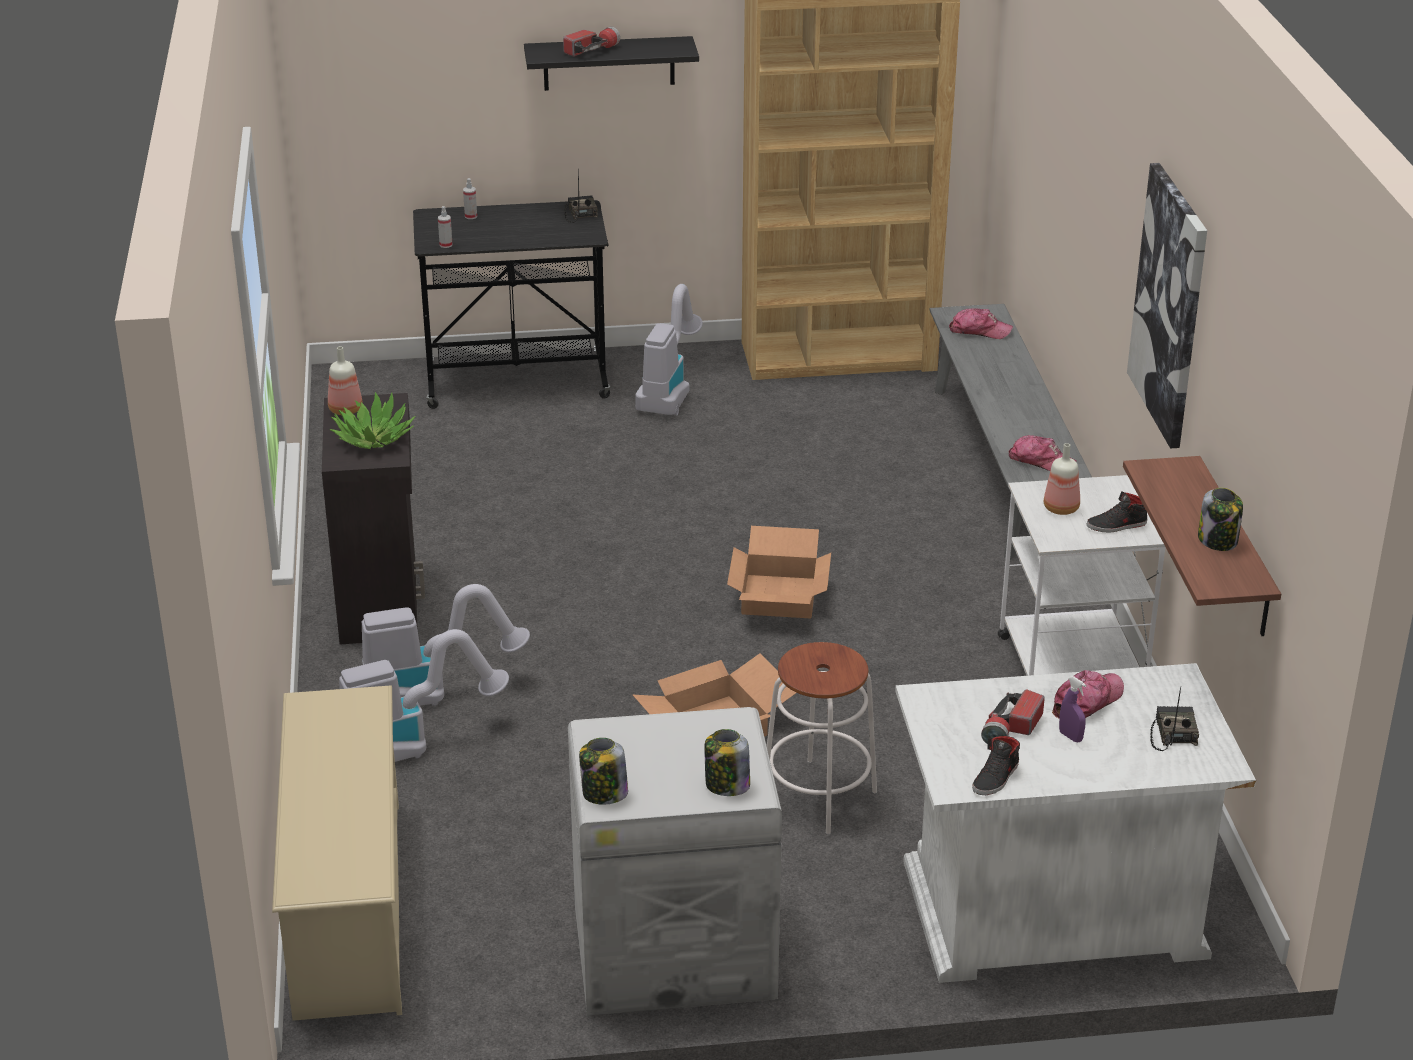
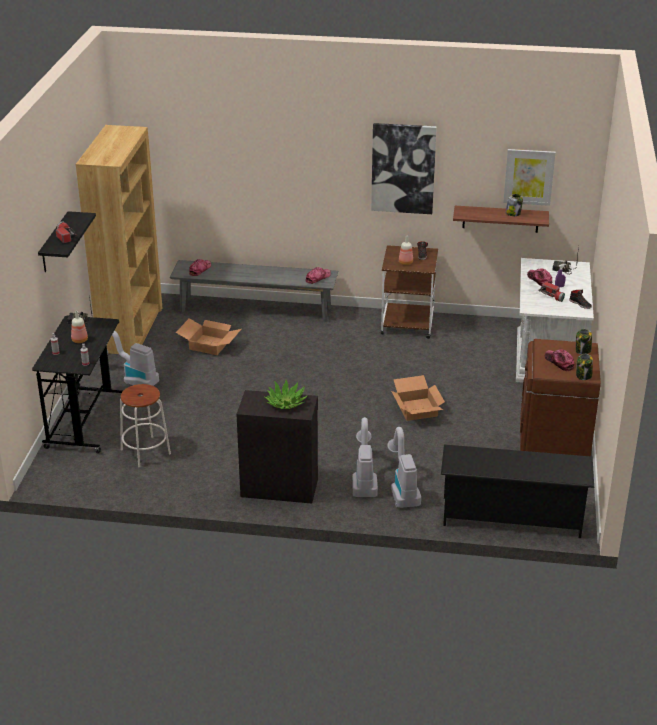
camera: 75 degrees left, 0 degrees up
(344, 409) = (252, 408): bottle -> bottle (79, 340)
(348, 907) = (511, 517): beige shoe rack -> black shoe rack
(653, 752) = (559, 362): none -> cap
(670, 946) = (553, 440): white washing machine -> brown washing machine
(780, 597) = (328, 378): cardboard box -> cardboard box (210, 344)
(818, 796) = (471, 393): white stool -> white stool (145, 451)
(1071, 669) = (408, 324): white cart -> brown cart
(1273, 471) = (529, 176): none -> picture

